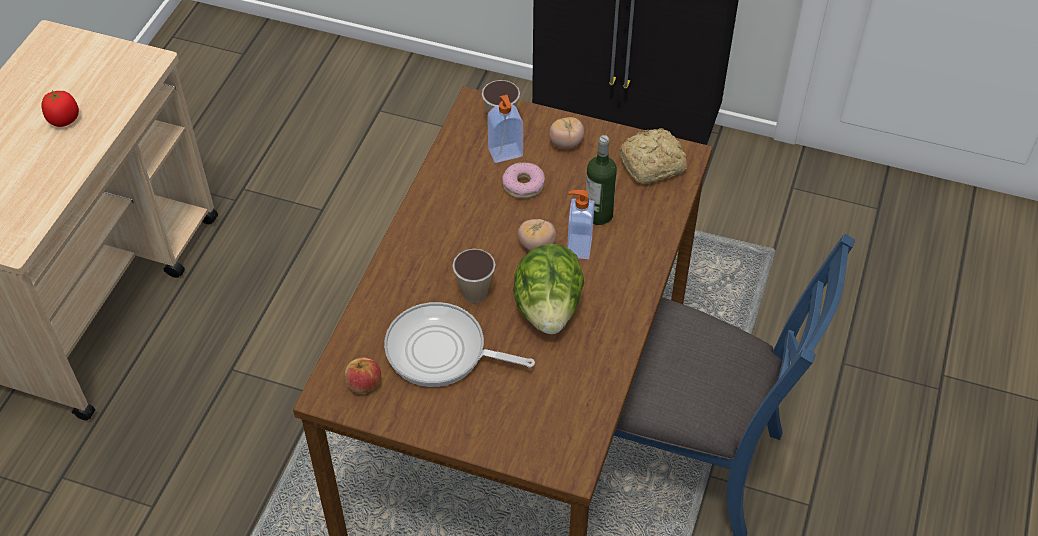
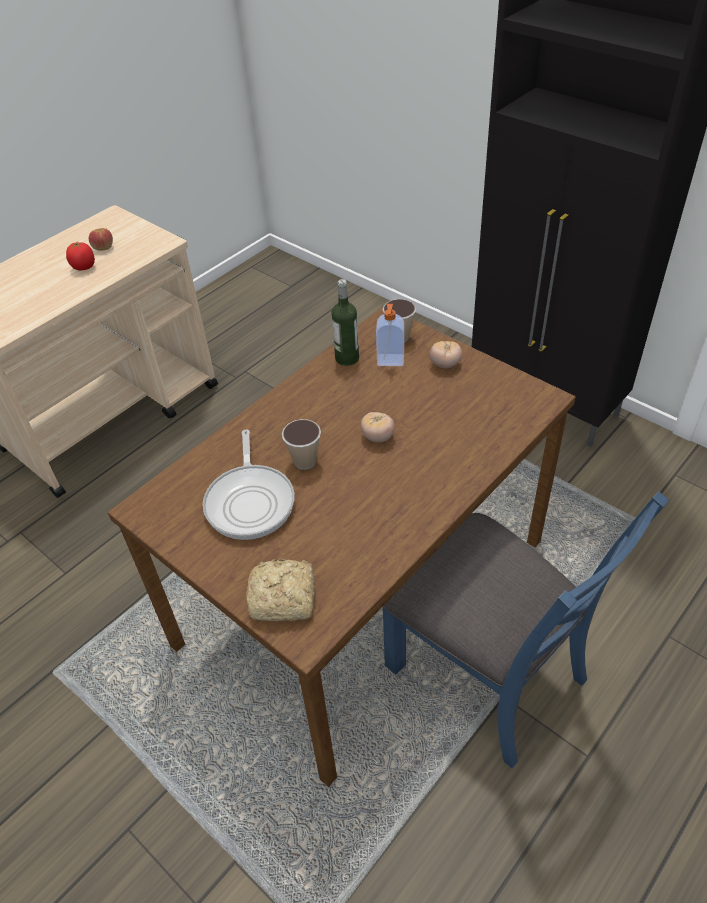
camera: 25 degrees right, 5 degrees down
(364, 384) = (173, 508): apple -> apple (103, 247)
(442, 352) = (250, 501): frying pan -> frying pan turned 135 degrees counterclockwise
(523, 185) = (392, 387): donut -> none
(548, 308) = (360, 491): lettuce -> none
(578, 246) = (413, 447): soap dispenser -> none
(598, 214) = (444, 426): bottle -> bottle (347, 358)
(654, 164) = (514, 398): bread -> bread (285, 599)

